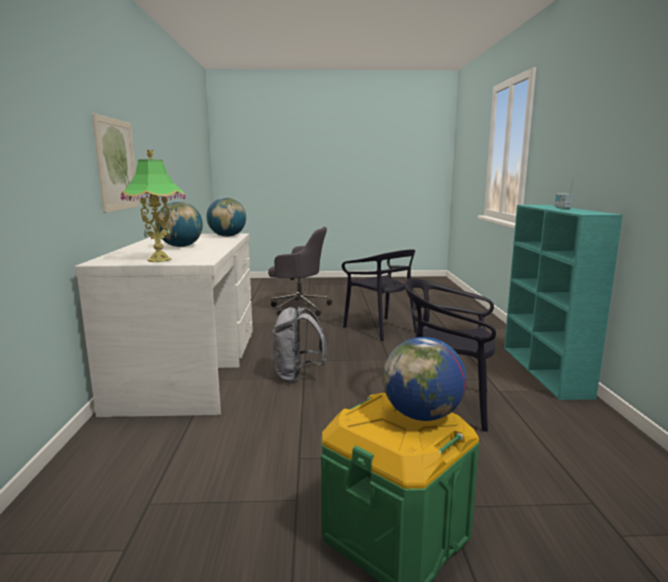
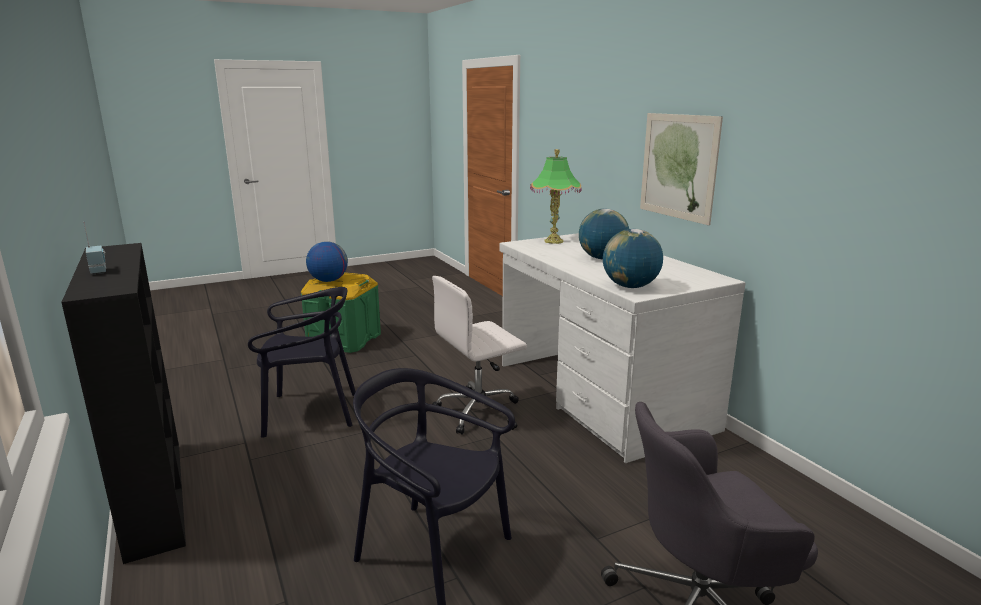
camera: 155 degrees right, 5 degrees up
(297, 376) = (480, 412): grey backpack -> white office chair
(545, 371) = (154, 495): turquoise bookcase -> black bookcase

